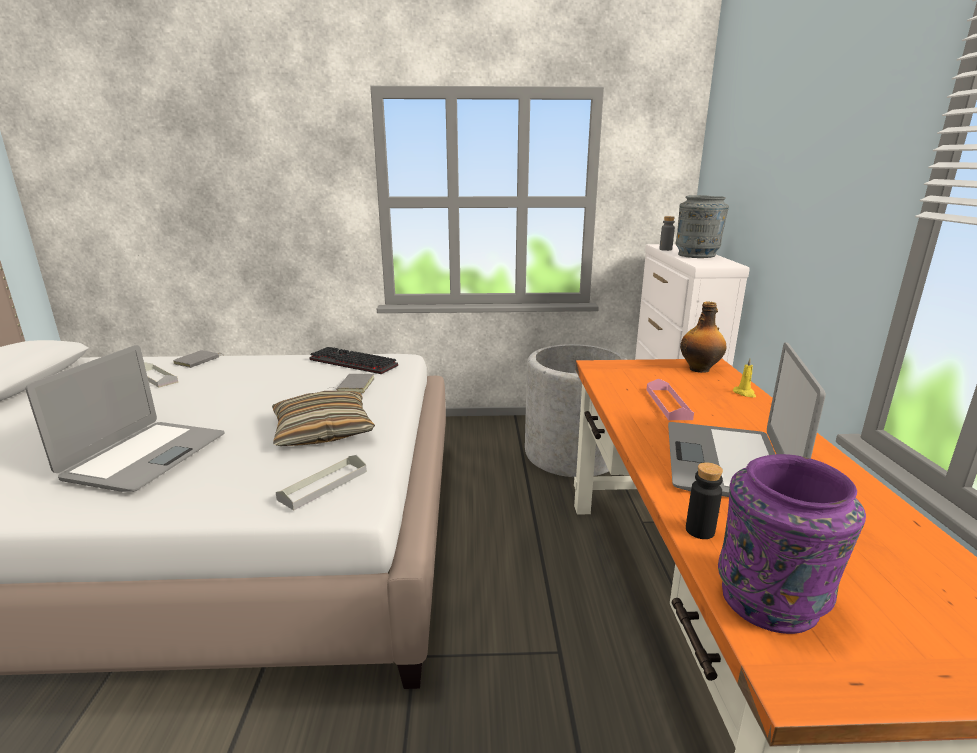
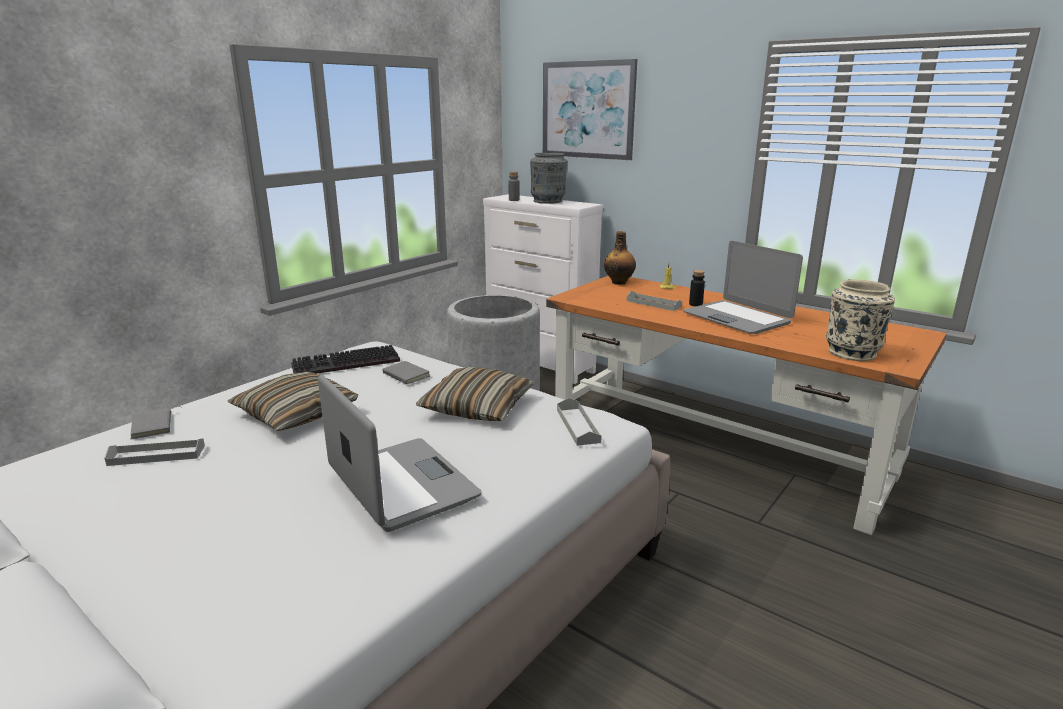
camera: 50 degrees left, 0 degrees up
(249, 383) = (296, 413): none -> pillow
(668, 404) = (653, 304): pink tray -> grey tray
(700, 530) = (791, 344): black bottle -> black bottle (695, 304)
(760, 141) = (587, 110): none -> picture
(771, 599) = (852, 352): purple vase -> beige vase

